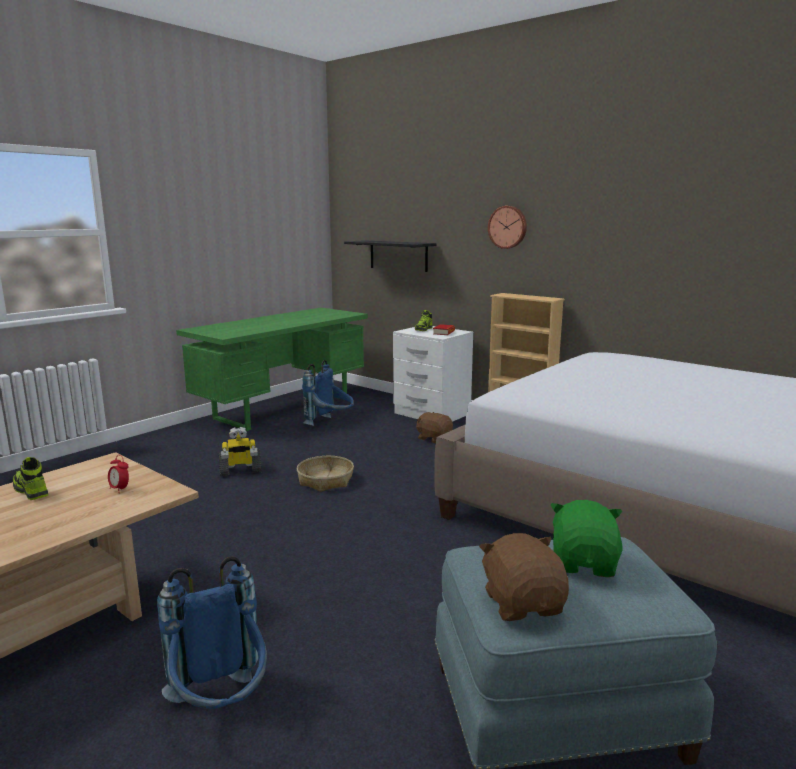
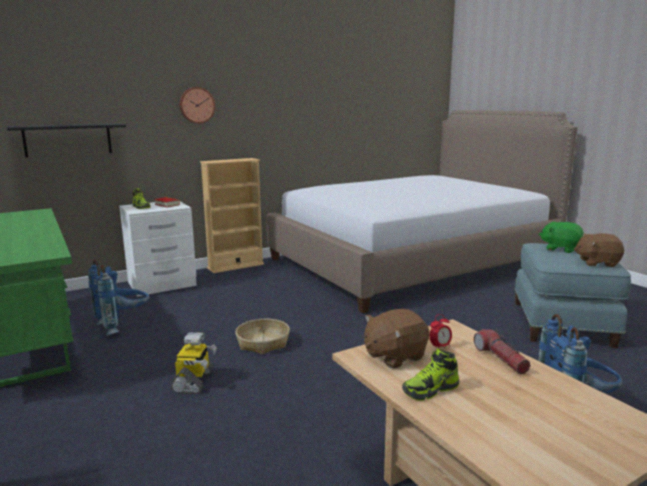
camera: 70 degrees left, 0 degrees up
(84, 518) = (501, 359): none -> flashlight
(433, 438) = (219, 293): brown plush toy -> brown plush toy (394, 356)

